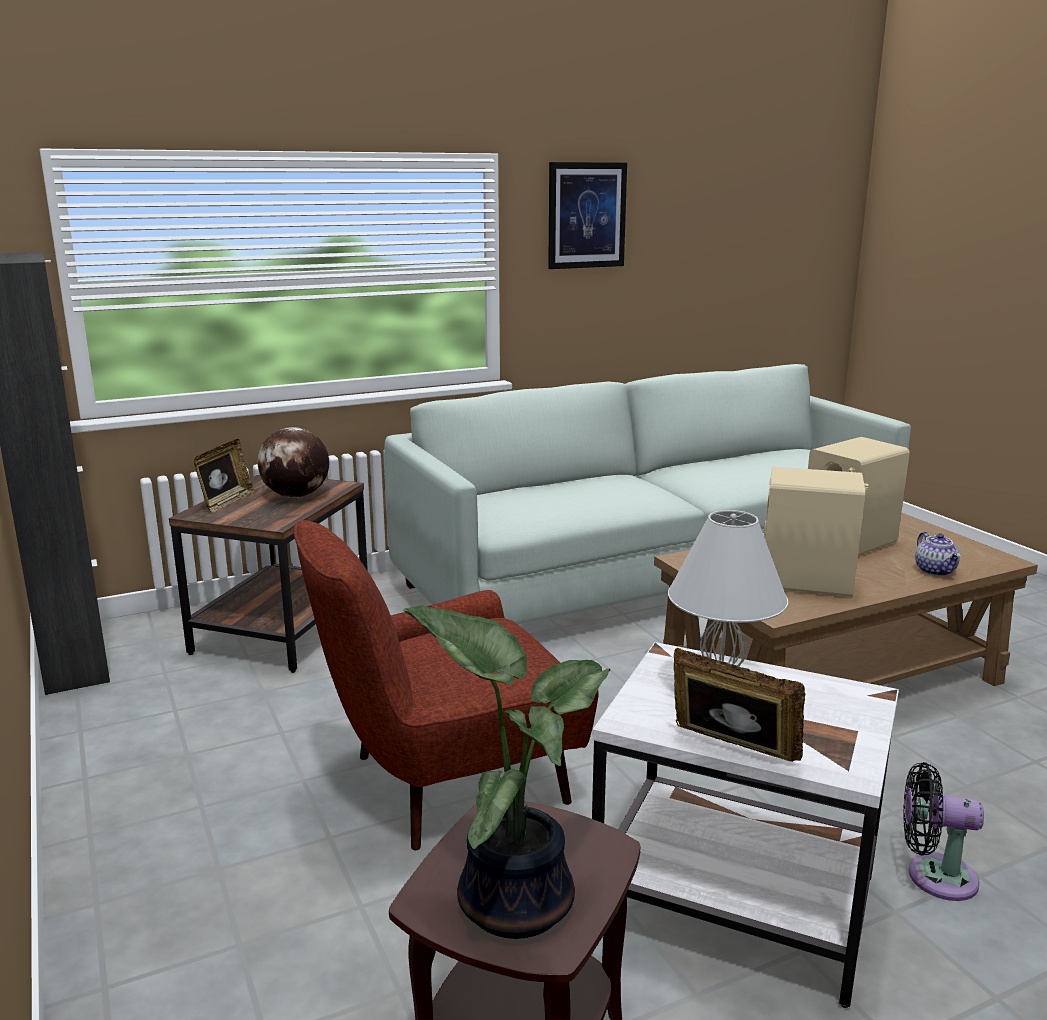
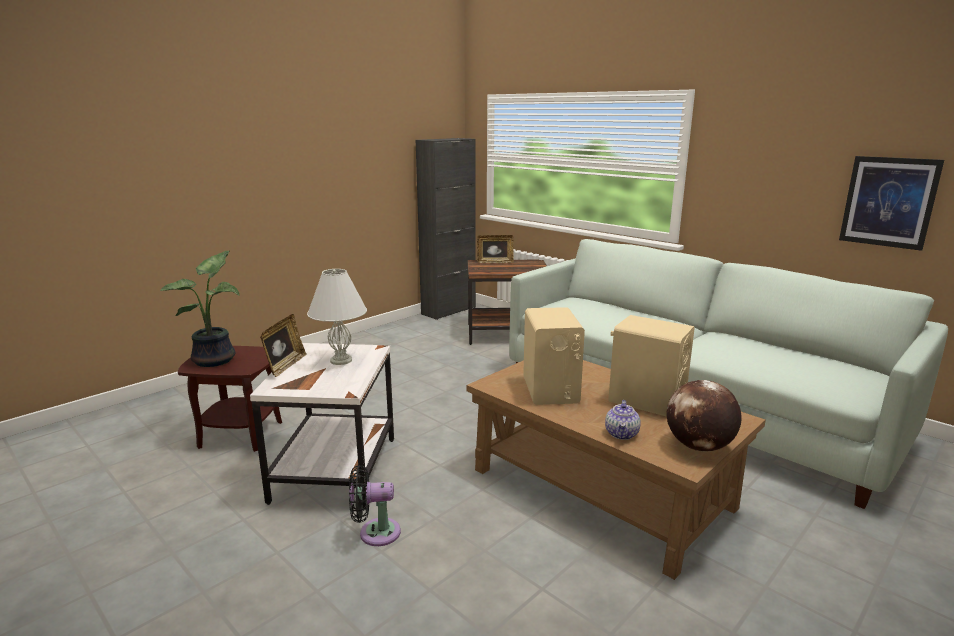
camera: 70 degrees right, 0 degrees up
(296, 496) = (516, 268): globe -> globe (698, 446)
(446, 783) = (400, 391): red armchair -> none
(586, 215) = (760, 135): picture -> picture (888, 202)
(934, 876) = (375, 533): black fan -> black fan turned 90 degrees counterclockwise
(936, 571) = (622, 434): teapot -> teapot turned 45 degrees counterclockwise

